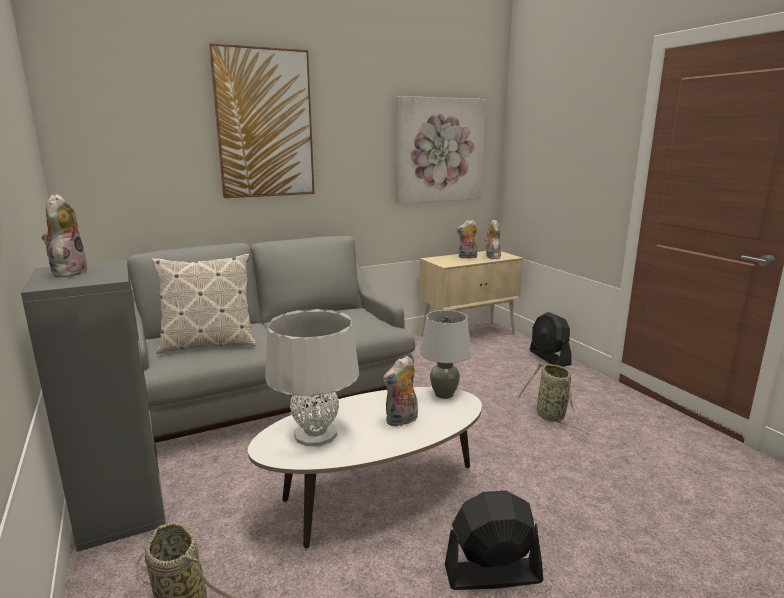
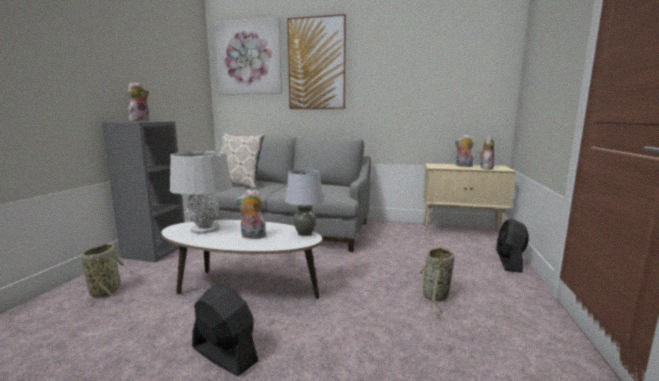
camera: 40 degrees right, 5 degrees down
(439, 150) = (449, 79): picture -> picture (248, 58)

